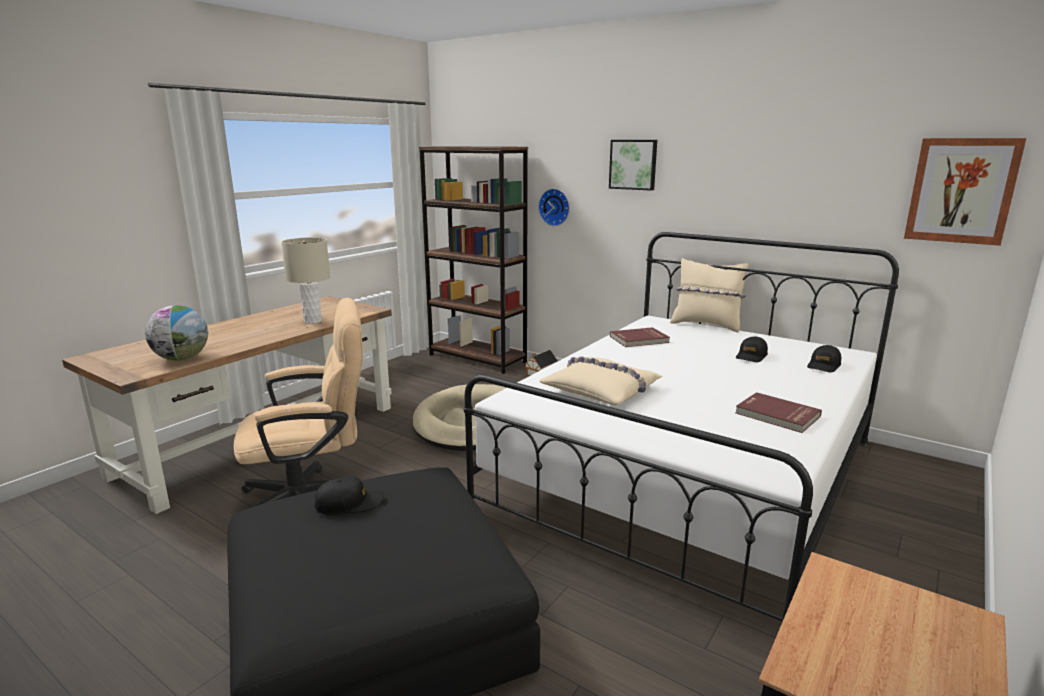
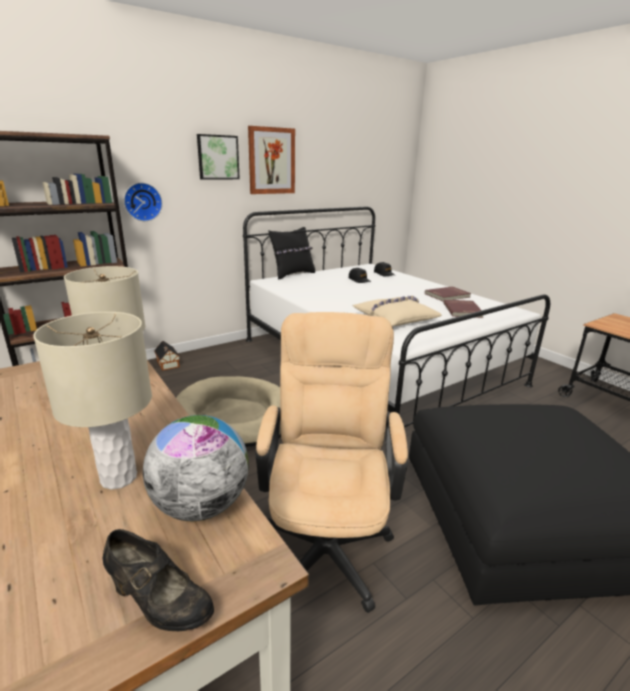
camera: 70 degrees left, 5 degrees up
(116, 364) = (159, 603): none -> black shoe
(211, 341) = (119, 477): none -> beige table lamp
(349, 504) = (512, 447): black cap -> none
(639, 340) = (304, 292): red book -> red book (463, 310)
(706, 325) = (292, 274): beige pillow -> black pillow
(961, 191) = (389, 171): picture -> picture (271, 161)

